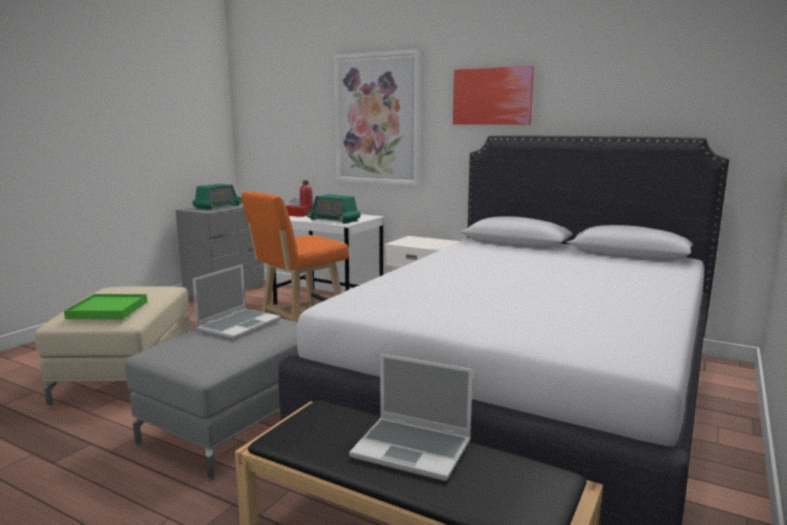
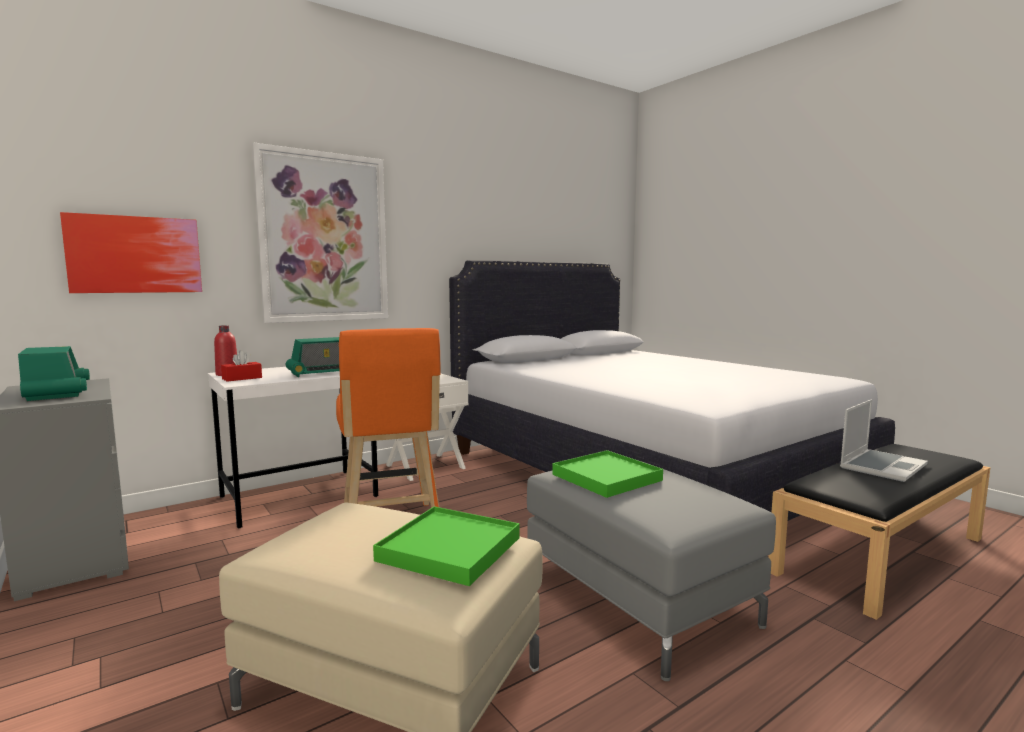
camera: 65 degrees left, 5 degrees down
(239, 325) = (606, 477): laptop -> green tray
(492, 96) = (459, 221): picture -> picture (135, 254)

